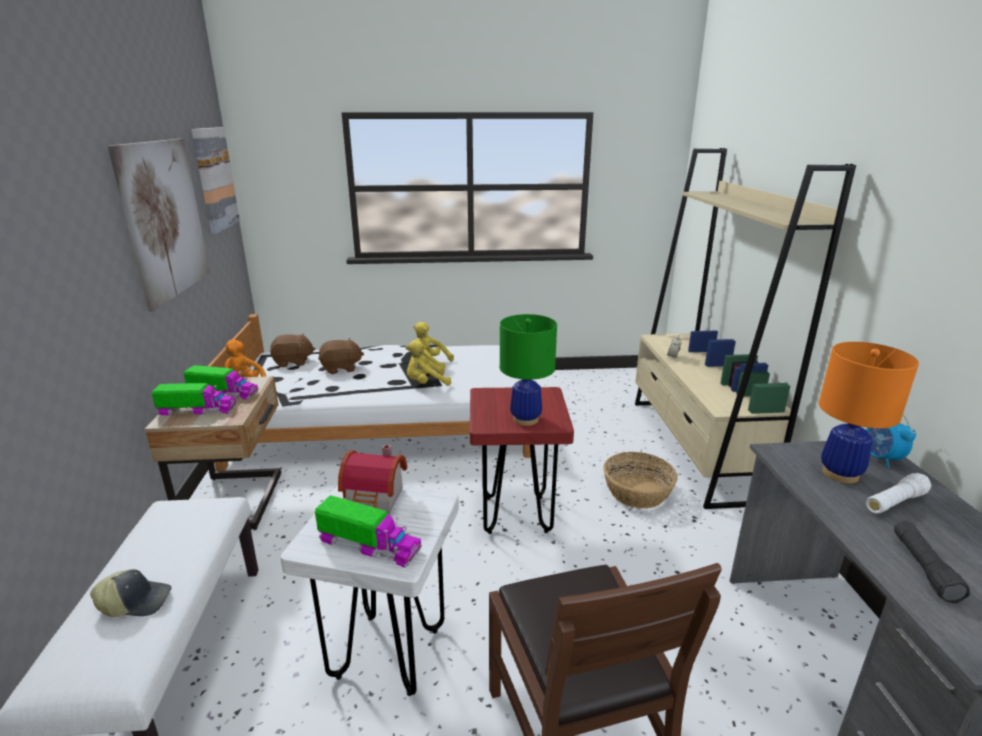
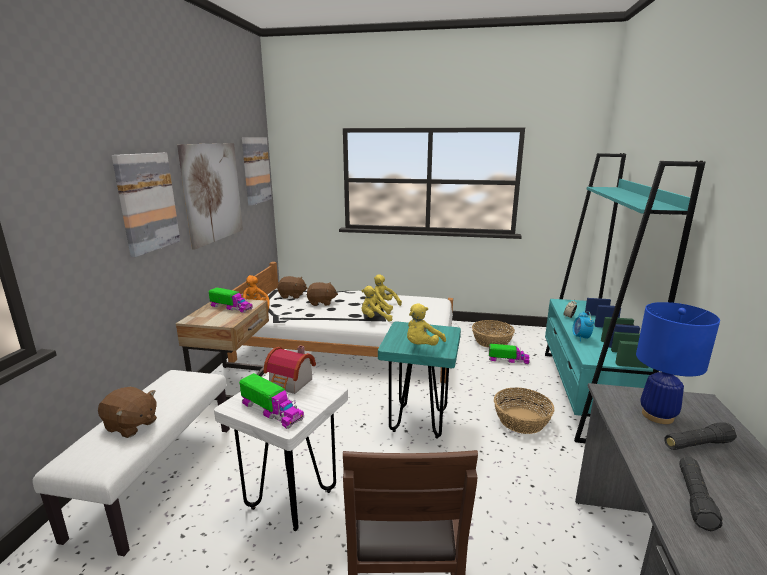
camera: 15 degrees right, 5 degrees down
(78, 245) = (147, 202): none -> picture
(136, 602) = (131, 425): cap -> brown plush toy
(197, 410) = (211, 316): toy truck -> toy truck (508, 360)
(516, 514) = (419, 421): red stool -> turquoise stool
(525, 419) = (422, 346): green table lamp -> yellow plush toy
(567, 394) = (491, 341): none -> basket
(694, 447) = (584, 394): beige bookcase -> turquoise bookcase
(840, 474) = (657, 415): orange table lamp -> blue table lamp
(881, 459) = (704, 409): alarm clock -> alarm clock (581, 338)
(894, 502) = (697, 445): white flashlight -> black flashlight

